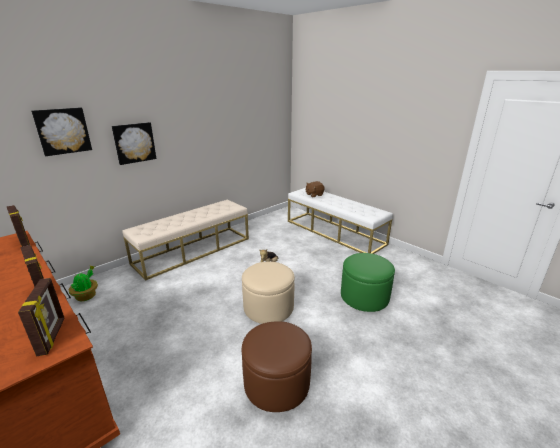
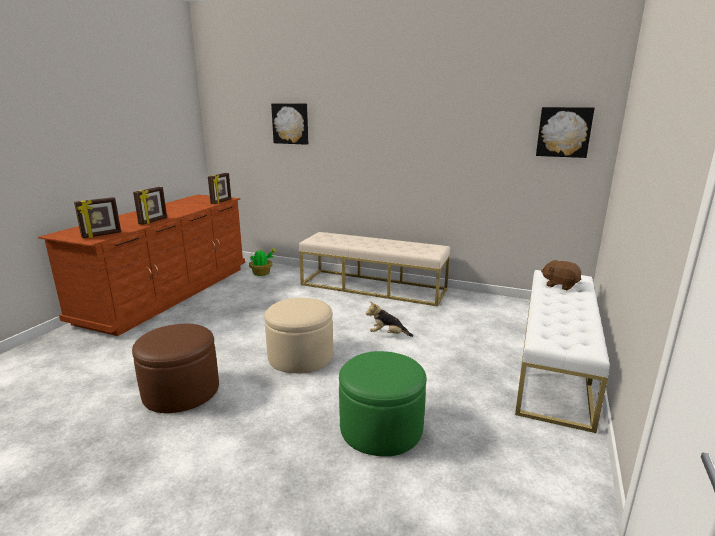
camera: 65 degrees right, 5 degrees down
(134, 143) = (347, 145): picture -> picture (564, 132)

